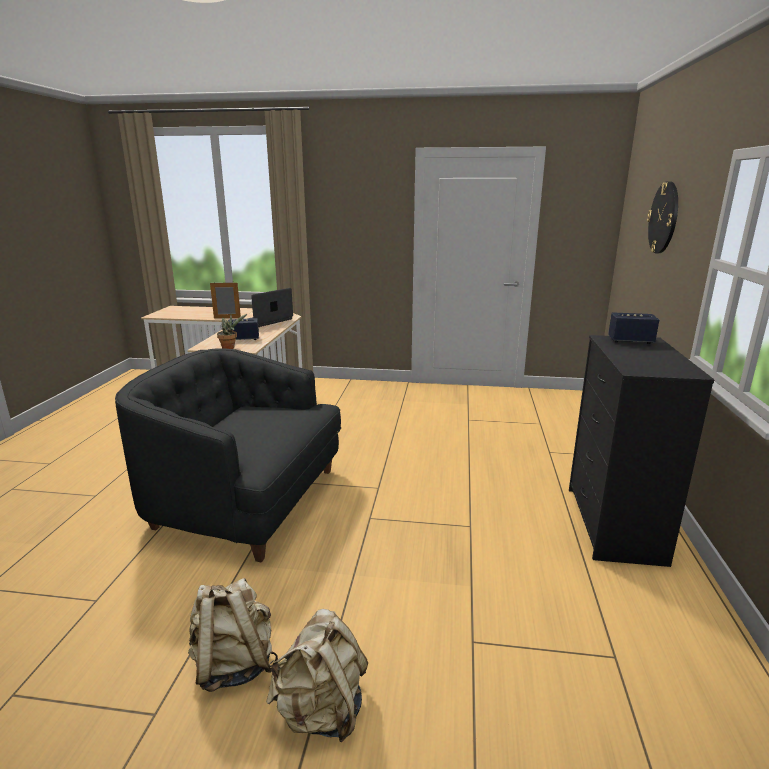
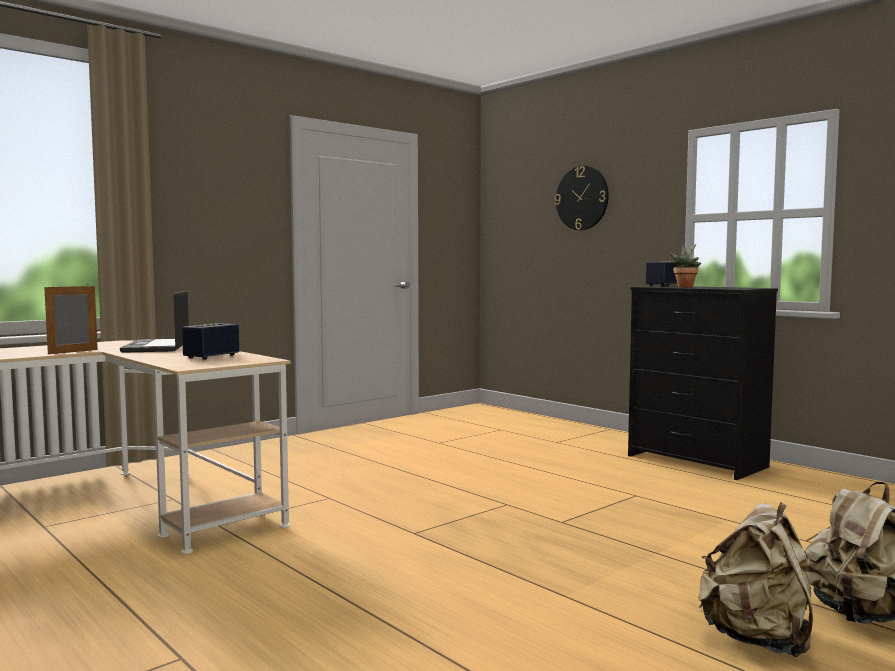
camera: 50 degrees left, 15 degrees down
(230, 347) = (234, 362): potted plant -> potted plant (684, 287)
(246, 501) = (418, 564): black armchair -> none

